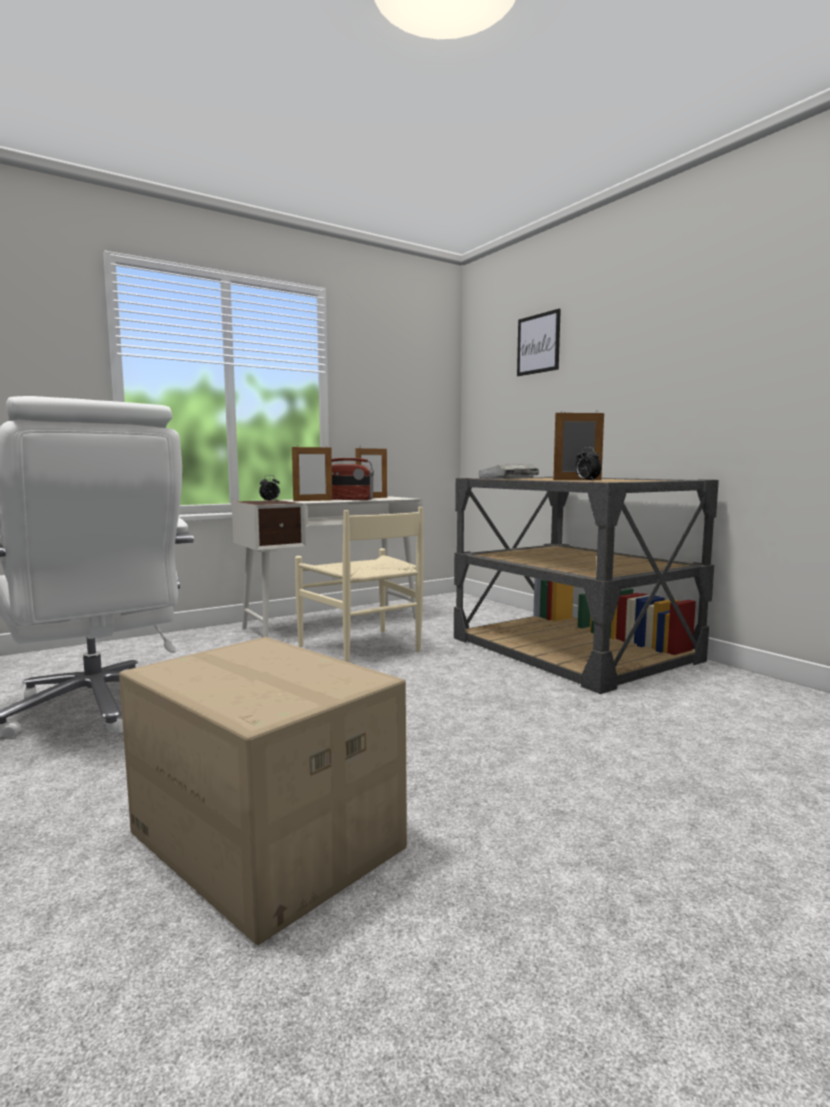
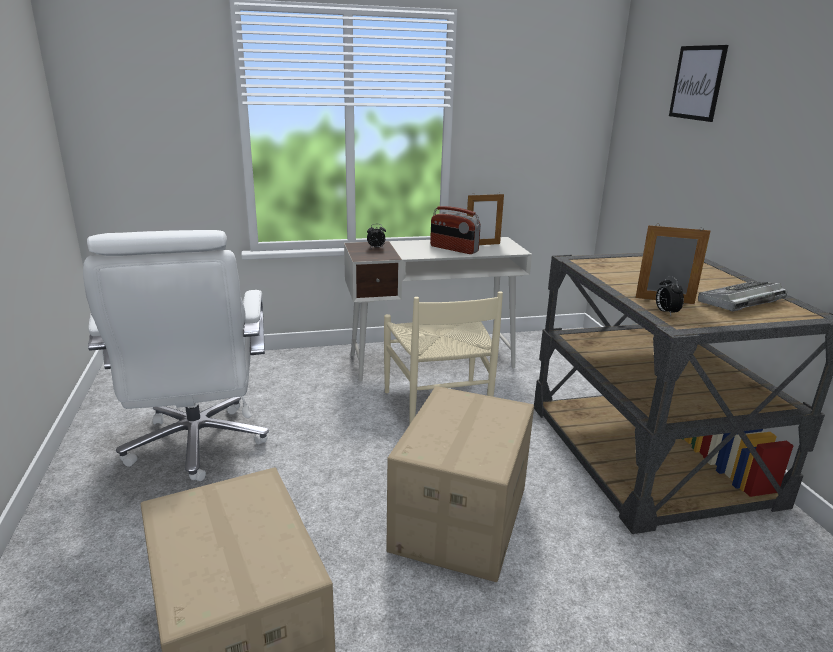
camera: 20 degrees right, 15 degrees up
(313, 500) = (417, 250): picture frame -> none
(438, 710) = (459, 518): none -> cardboard box
(509, 478) = (610, 263): keyboard -> keyboard (740, 302)

